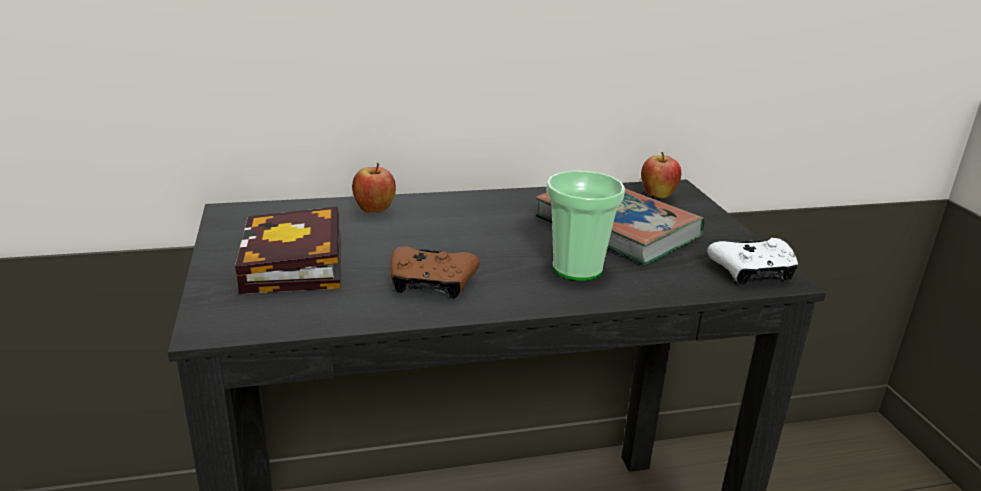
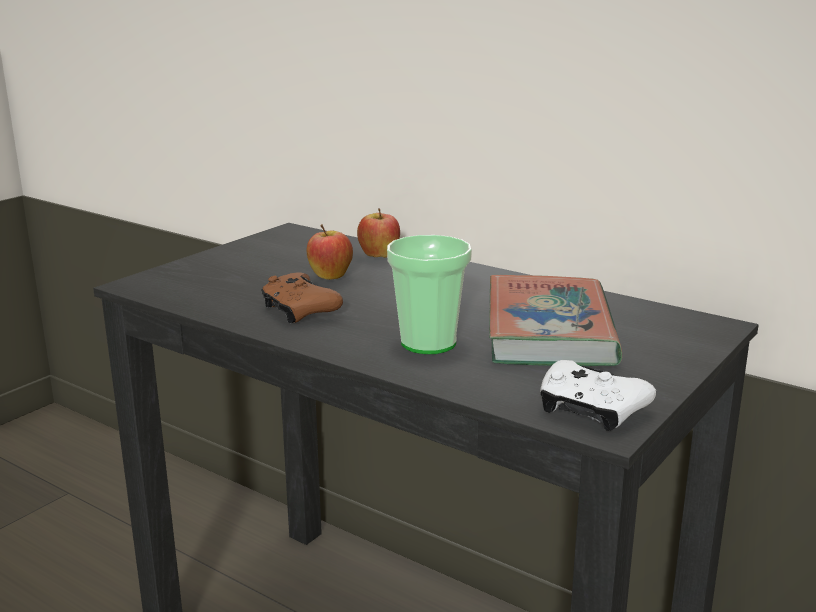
camera: 50 degrees right, 5 degrees down
(295, 266) = (248, 271): book -> none
(657, 196) = (669, 325): apple -> apple (330, 278)

